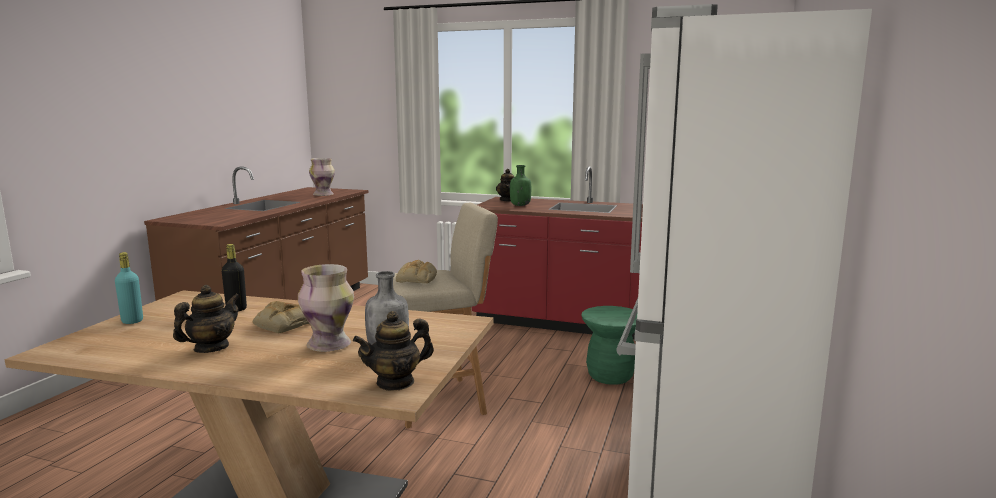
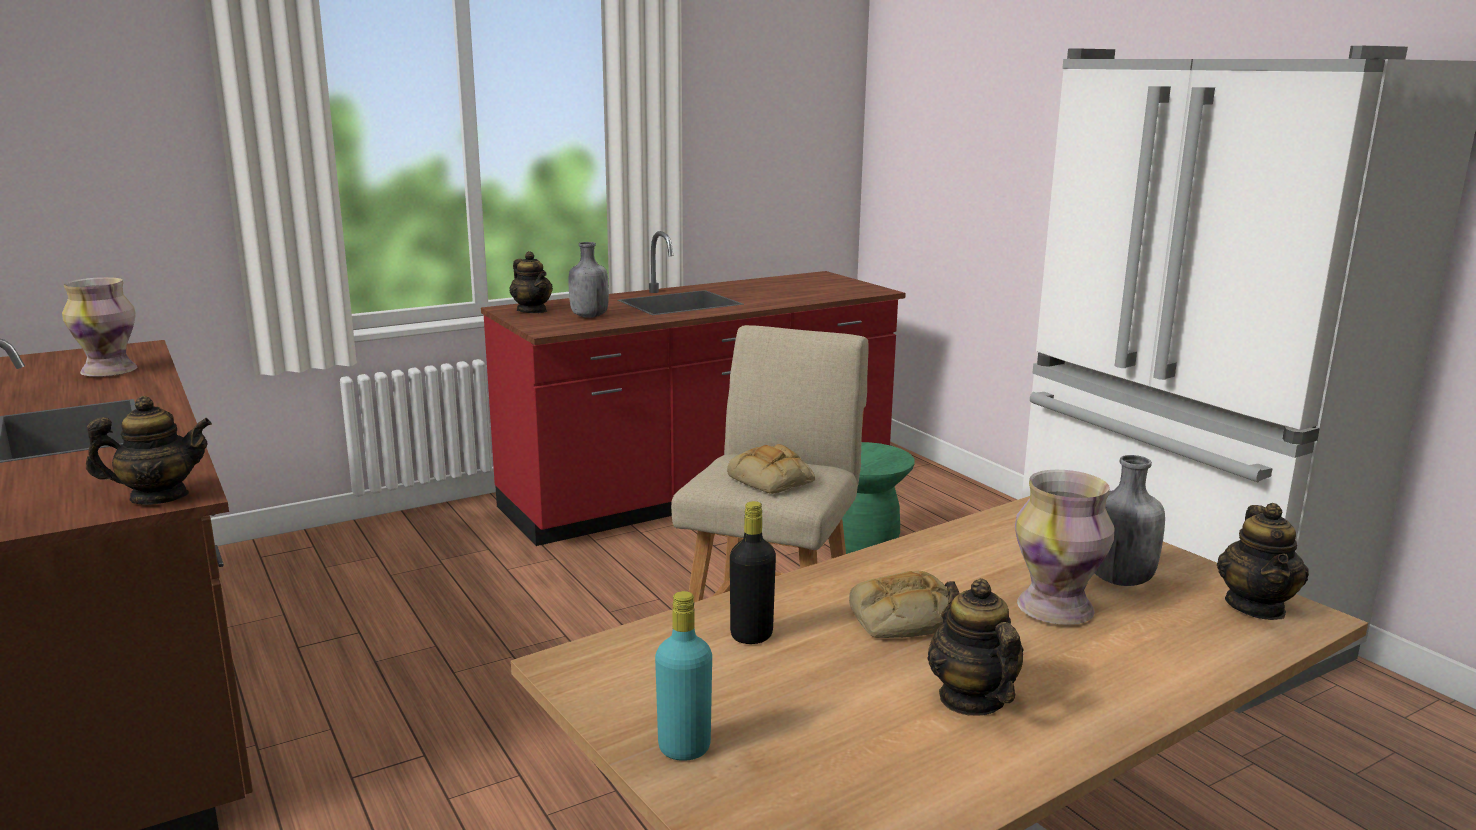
camera: 50 degrees left, 5 degrees up
(216, 222) = (159, 497): none -> teapot
(520, 205) = (588, 316): green bottle -> grey bottle

